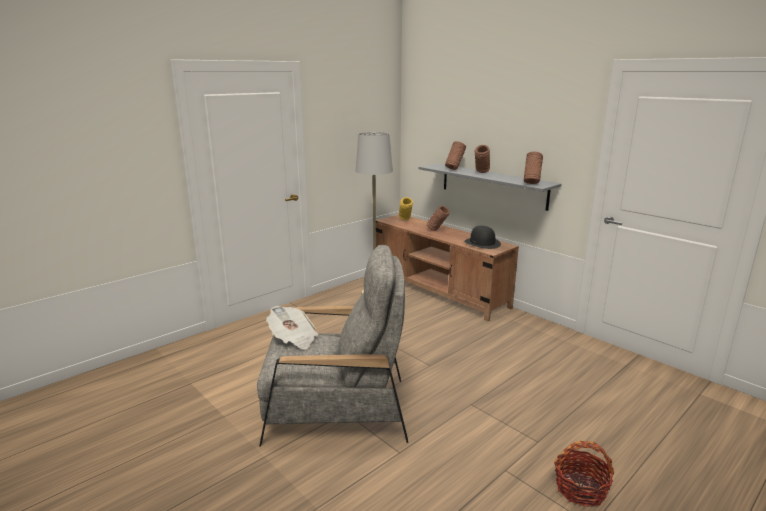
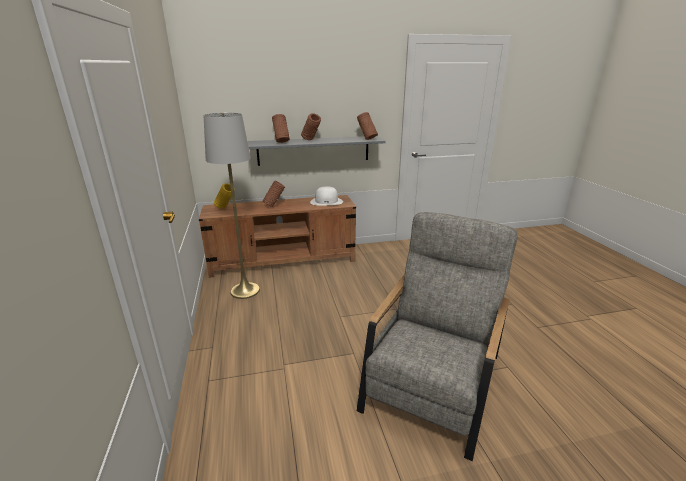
camera: 60 degrees left, 5 degrees up
(293, 339) = (405, 346): newspaper -> none
(482, 243) = (326, 201): black hat -> white hat
(580, 489) = (559, 309): basket -> none

